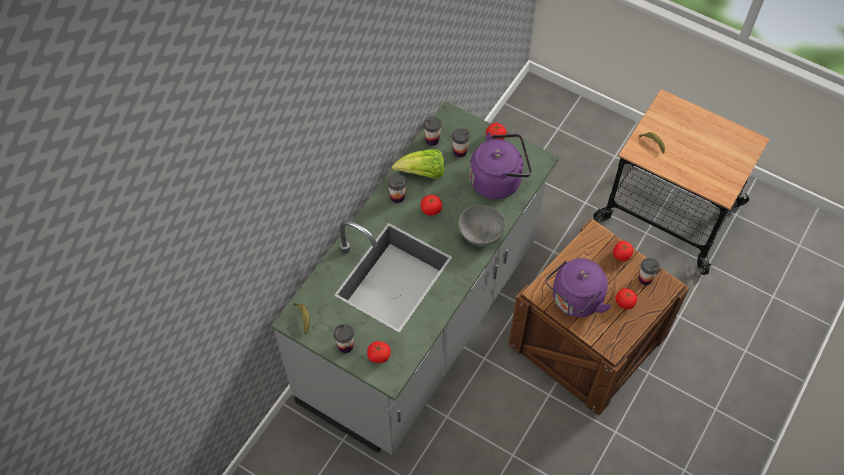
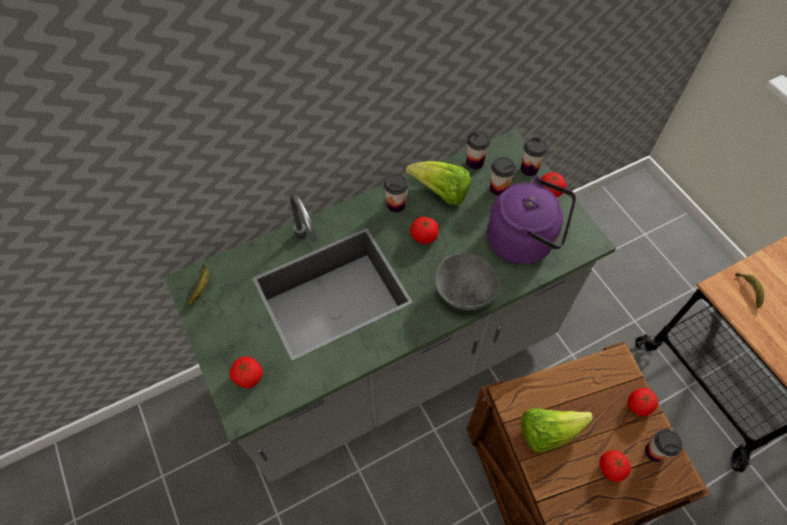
camera: 30 degrees right, 0 degrees up
(345, 346) = (221, 343): cup -> cup (529, 169)
(575, 301) = (548, 431): purple kettle -> lettuce

